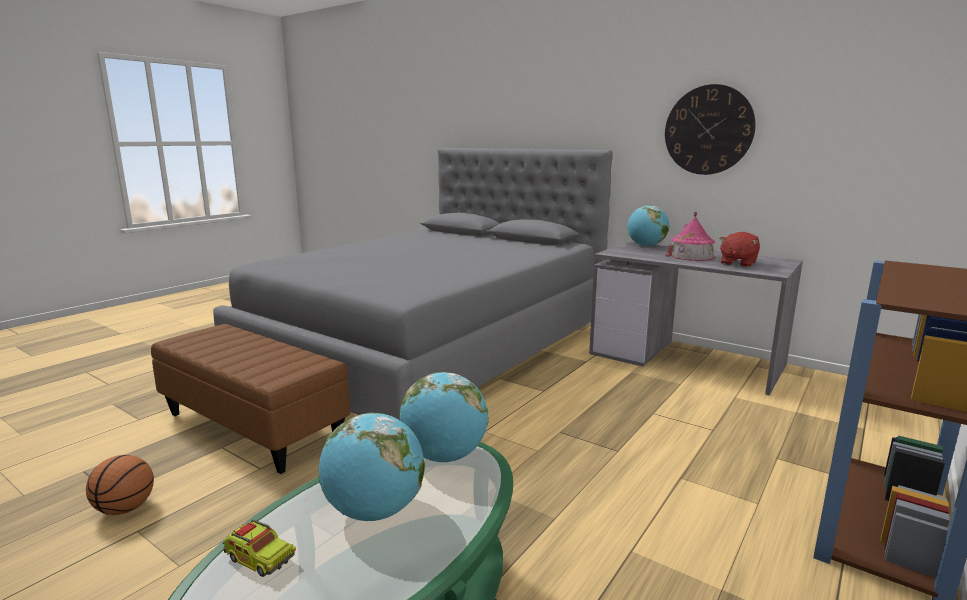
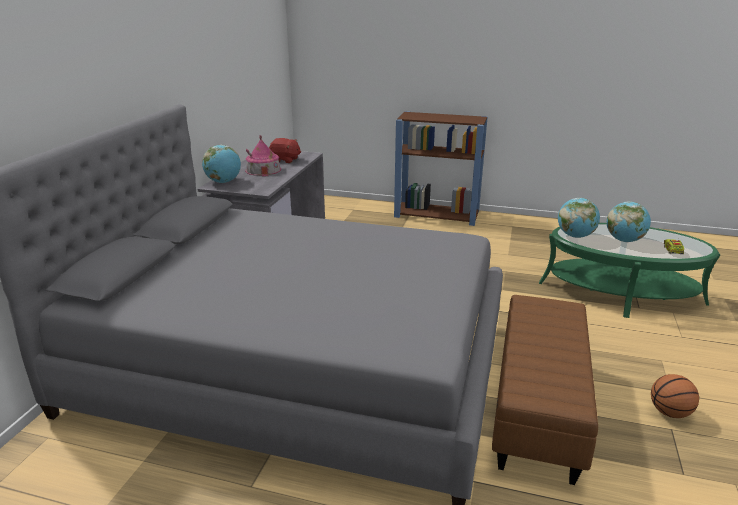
camera: 110 degrees left, 10 degrees up
(708, 130) = (213, 69): wall clock -> none

